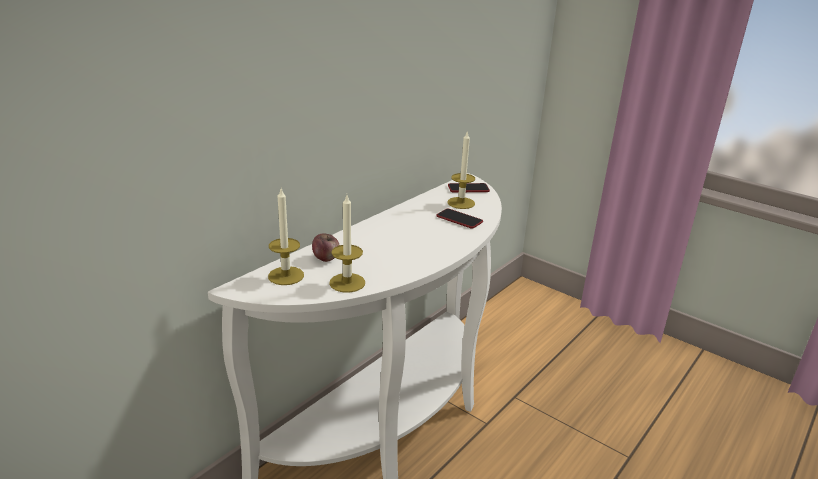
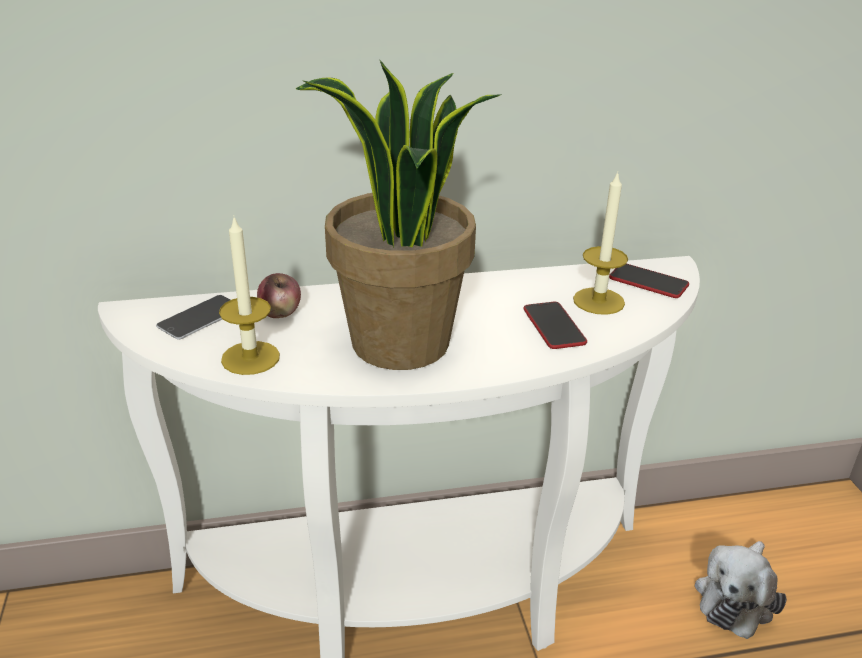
camera: 40 degrees right, 5 degrees up
(286, 276) = (200, 317): candle -> phone
(407, 250) = (400, 344): none -> potted plant
(524, 346) = (735, 598): none -> plush toy

